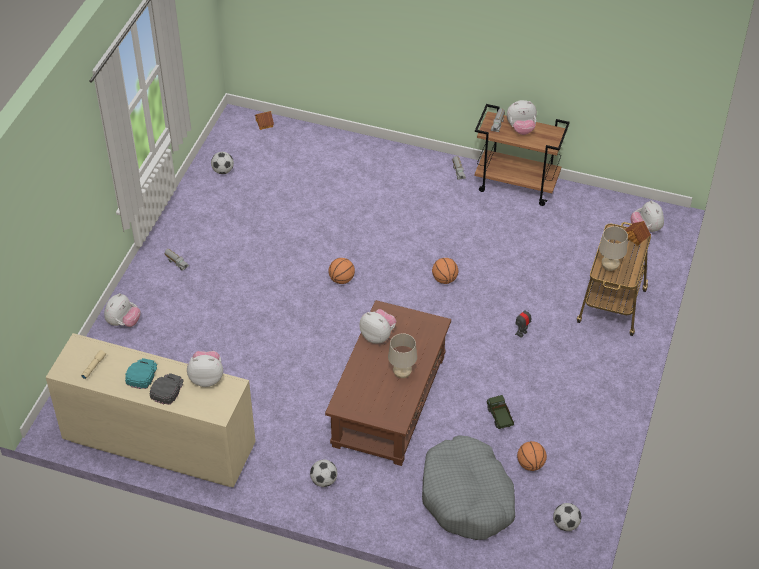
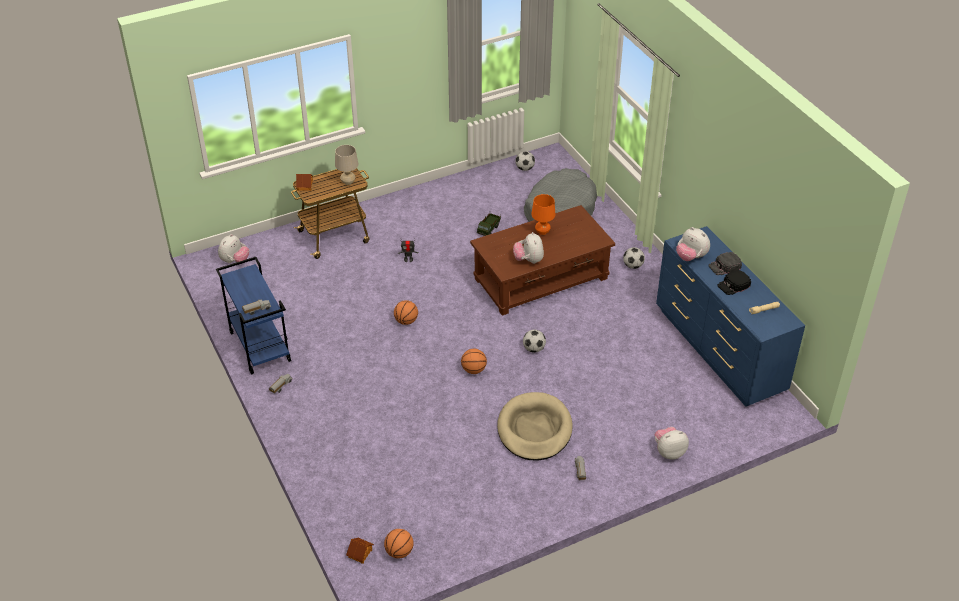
camera: 135 degrees left, 5 degrees down
(141, 374) = (733, 285): turquoise cap -> black cap
(159, 444) = (719, 351): beige dresser -> blue dresser
(223, 171) = (452, 530): football -> football (534, 349)
(243, 268) = (534, 429): none -> beige dog bed
(402, 374) = (542, 232): beige table lamp -> orange table lamp
(517, 185) = (259, 346): brown cart -> blue cart
(521, 129) = (248, 295): plush toy -> none
(530, 464) = (504, 200): basketball -> basketball (399, 552)

